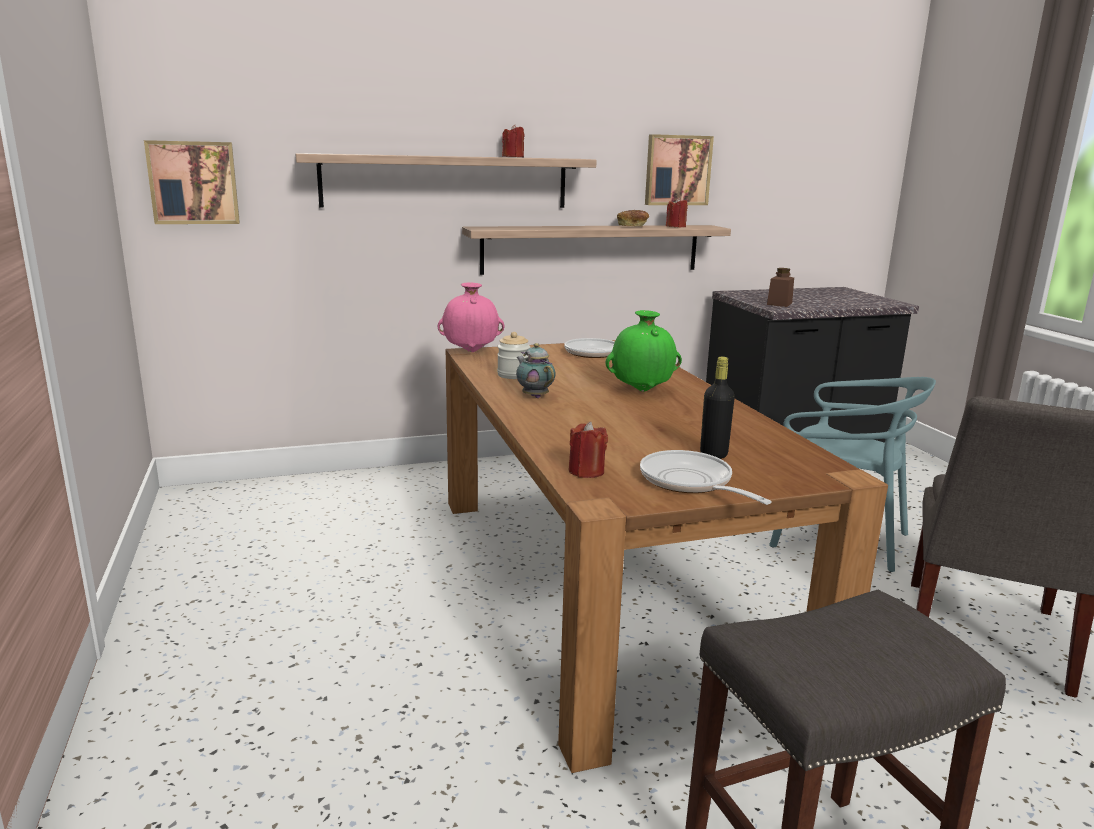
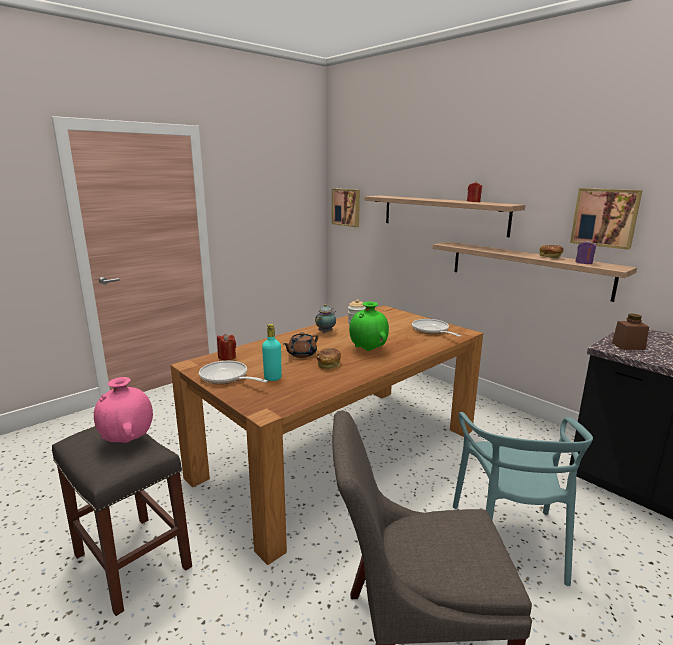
camera: 65 degrees right, 0 degrees up
(471, 351) = (386, 309): pink vase -> pink vase (128, 441)
(623, 424) = (301, 354): none -> brown teapot
(676, 227) = (583, 263): red candle -> purple candle
(681, 417) = (329, 364): none -> bread
(690, 483) = (226, 377): frying pan -> frying pan turned 90 degrees counterclockwise
(713, 454) = (272, 378): black bottle -> turquoise bottle

